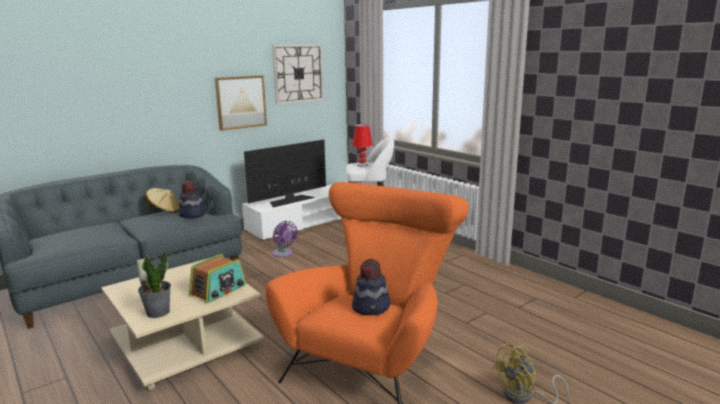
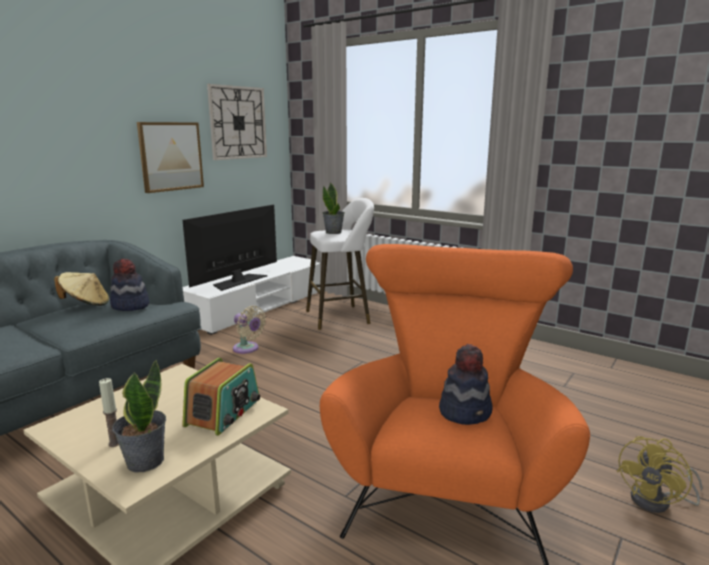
camera: 15 degrees left, 0 degrees up
(283, 254) = (247, 349): purple fan -> beige fan
(362, 165) = (333, 232): red table lamp -> potted plant

